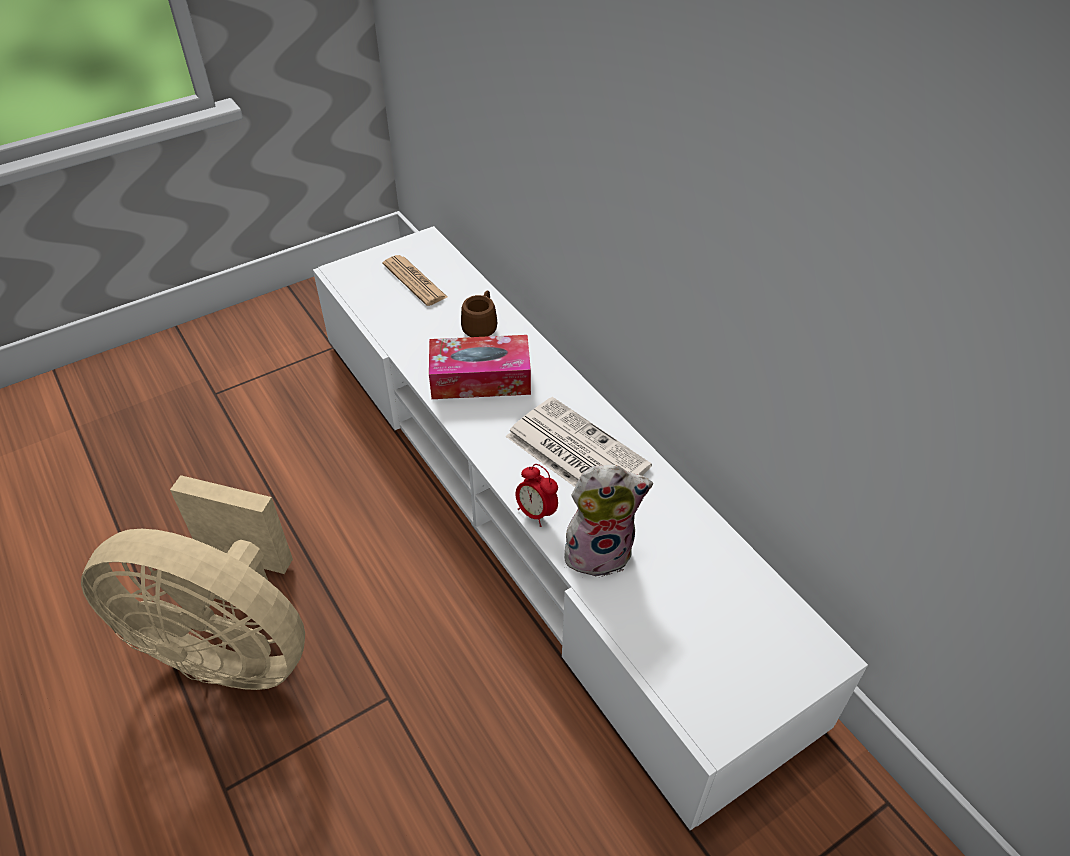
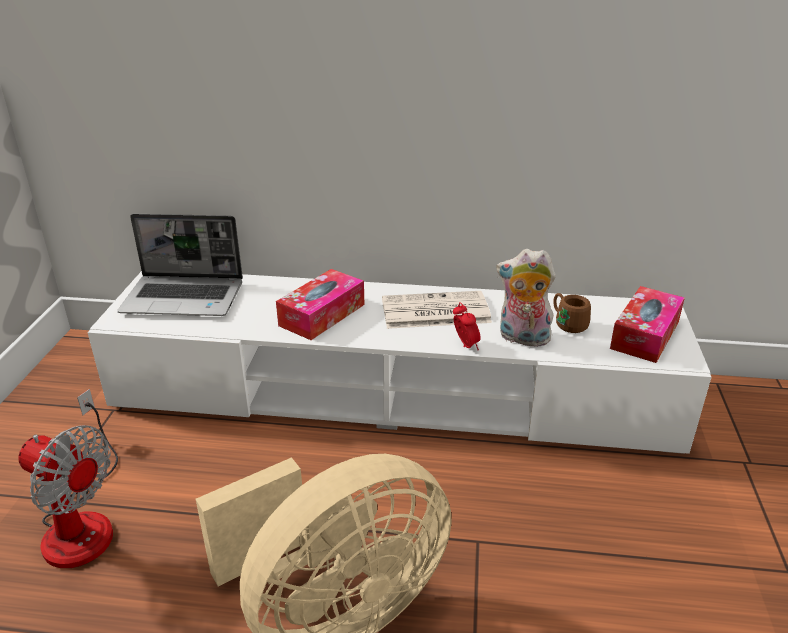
camera: 50 degrees left, 15 degrees down
(209, 428) = (82, 520): none -> fan
(414, 281) = (185, 298): newspaper -> laptop
(481, 325) = (274, 293): brown mug -> brown mug (567, 323)
(536, 513) = (465, 346): alarm clock -> alarm clock turned 105 degrees counterclockwise
(599, 551) = (522, 338): plush toy -> plush toy turned 105 degrees counterclockwise
(733, 662) = (645, 335): none -> tissue box

